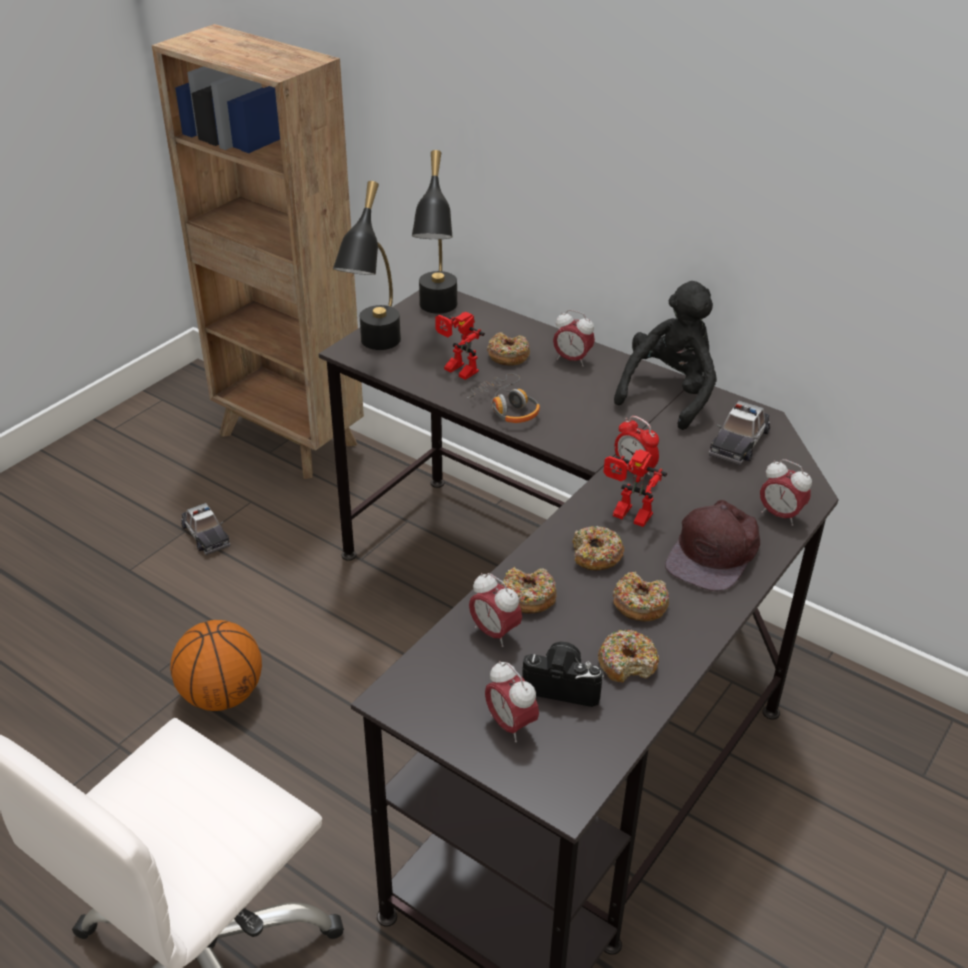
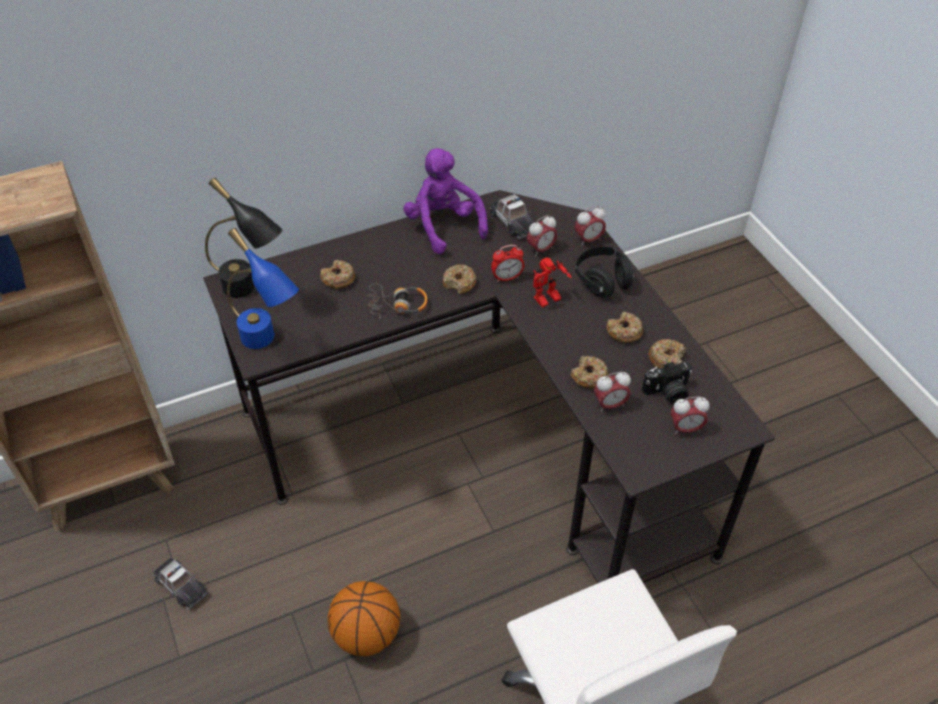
camera: 60 degrees left, 10 degrees up
(205, 535) = (181, 586): toy car -> toy car turned 45 degrees clockwise
(375, 350) = (268, 344): black table lamp -> blue table lamp
(456, 371) = (334, 312): toy robot -> none
(563, 685) = (667, 393): camera -> camera turned 150 degrees counterclockwise
(572, 360) = (370, 251): alarm clock -> alarm clock (541, 249)
(596, 555) = (572, 331): donut -> donut (459, 283)
(669, 393) = (443, 226): black plush toy -> purple plush toy
(715, 553) = (602, 281): brown cap -> black headphones

